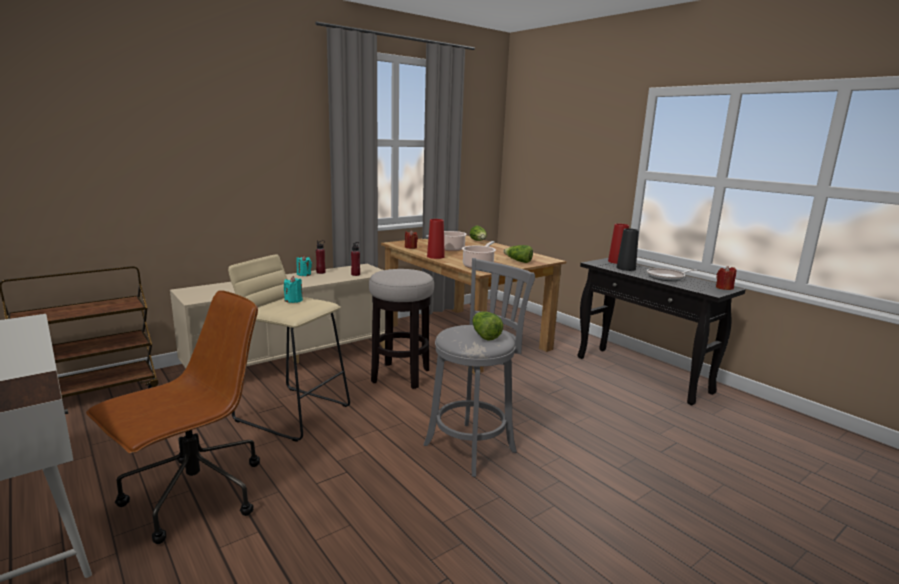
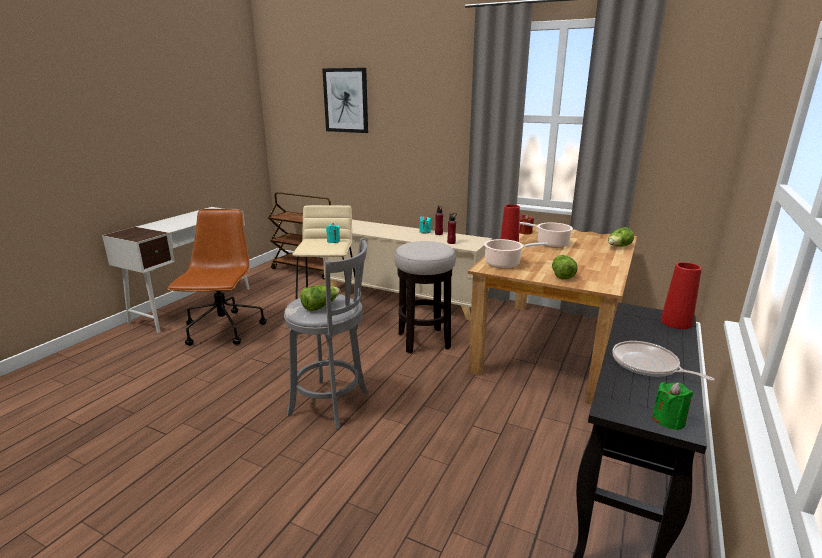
camera: 65 degrees right, 5 degrees up
(134, 118) = (346, 100): none -> picture
(193, 496) = (223, 330): brown office chair -> brown office chair turned 105 degrees counterclockwise
(626, 268) = (646, 332): black vase -> none
(724, 288) = (668, 420): red candle -> green candle

